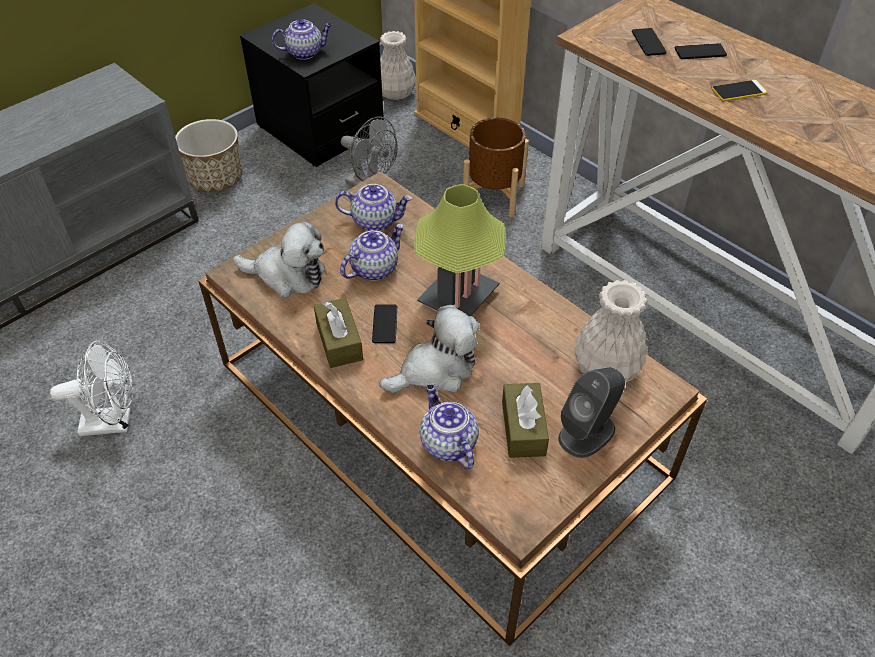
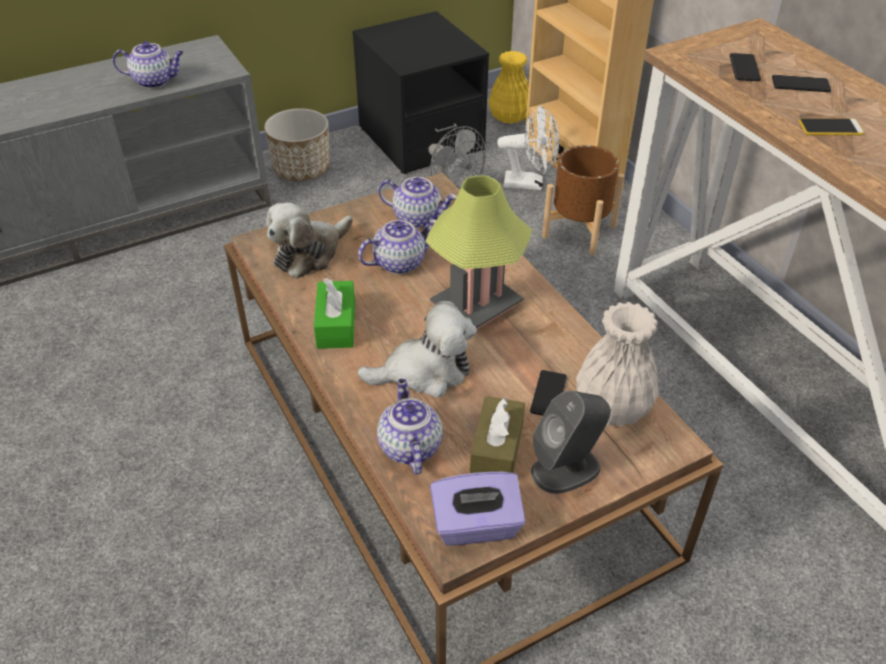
camera: 15 degrees right, 5 degrees down
(114, 422) = (122, 376): white fan -> white fan (530, 183)
(287, 275) = (310, 253): plush toy -> plush toy turned 105 degrees clockwise
(305, 52) = (410, 54): teapot -> teapot (155, 81)
(339, 341) = (336, 325): brown tissue box -> green tissue box
(385, 324) = (389, 317): phone -> phone (548, 394)
(396, 93) = (509, 117): white vase -> yellow vase
(531, 502) = (476, 526): none -> purple tissue box

